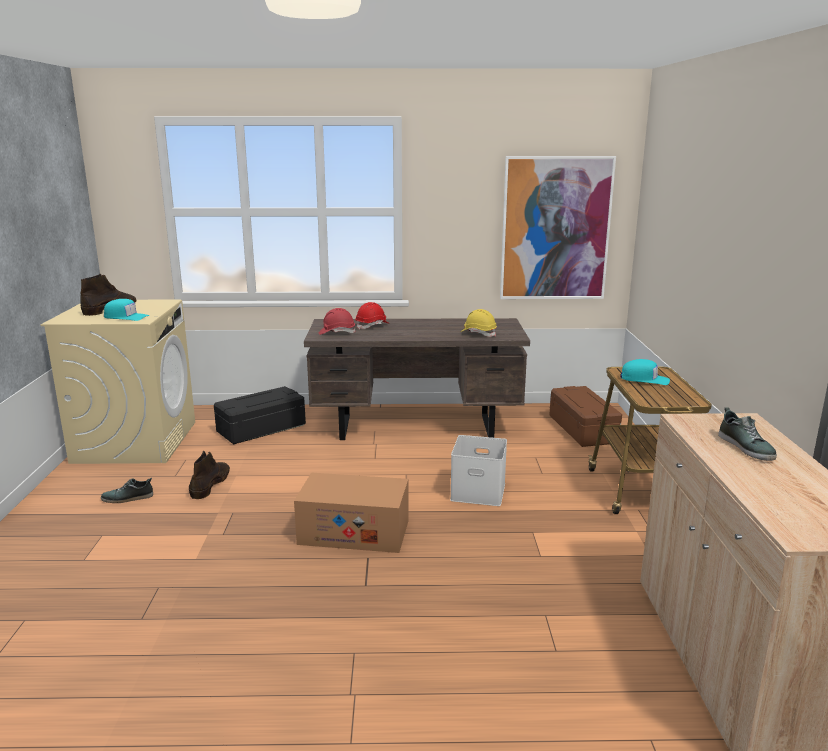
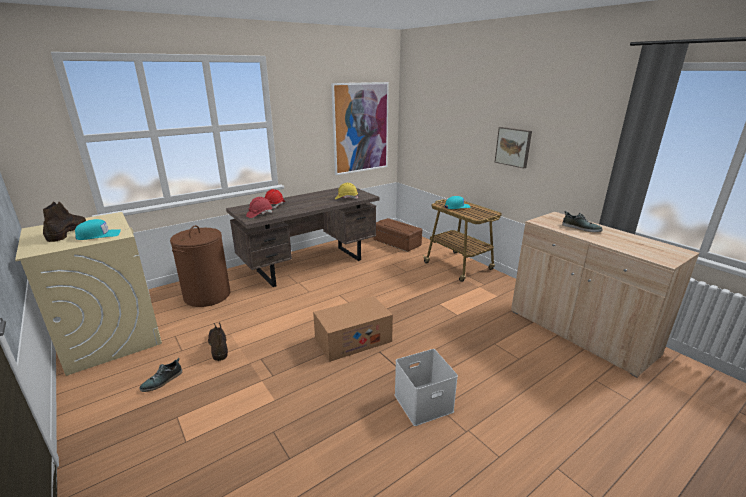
camera: 35 degrees left, 5 degrees up
(261, 428) = (207, 295): black storage box -> brown laundry basket
(479, 491) = (389, 291): white storage box -> white storage box (423, 402)
(743, 281) = (513, 147): none -> picture

